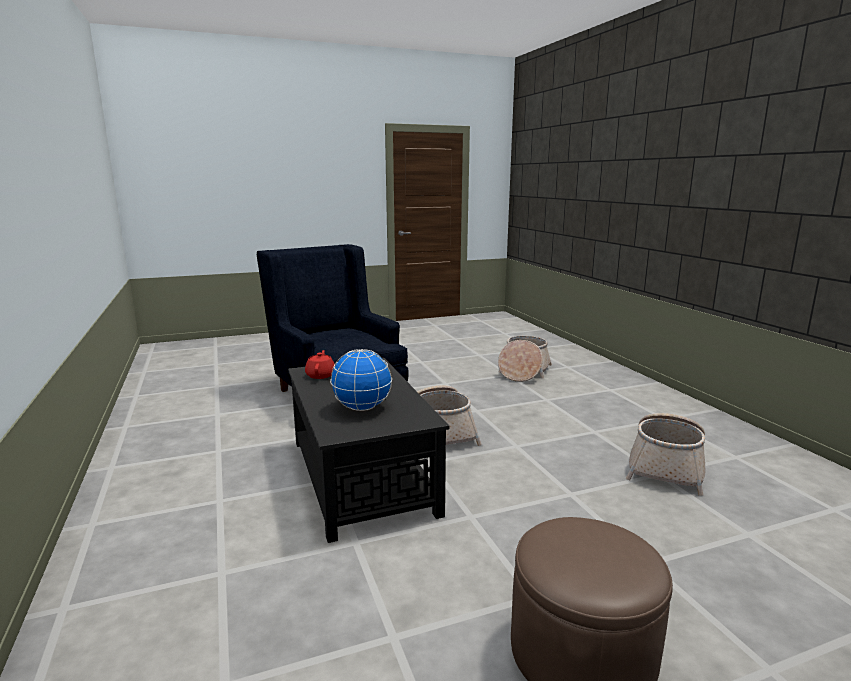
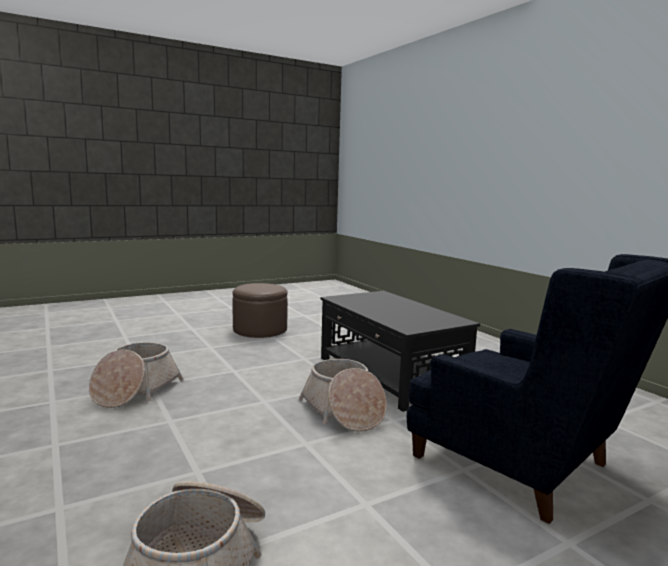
camera: 170 degrees right, 5 degrees down
(321, 375) = (441, 318): red teapot -> none
(362, 408) = (380, 302): globe -> none

